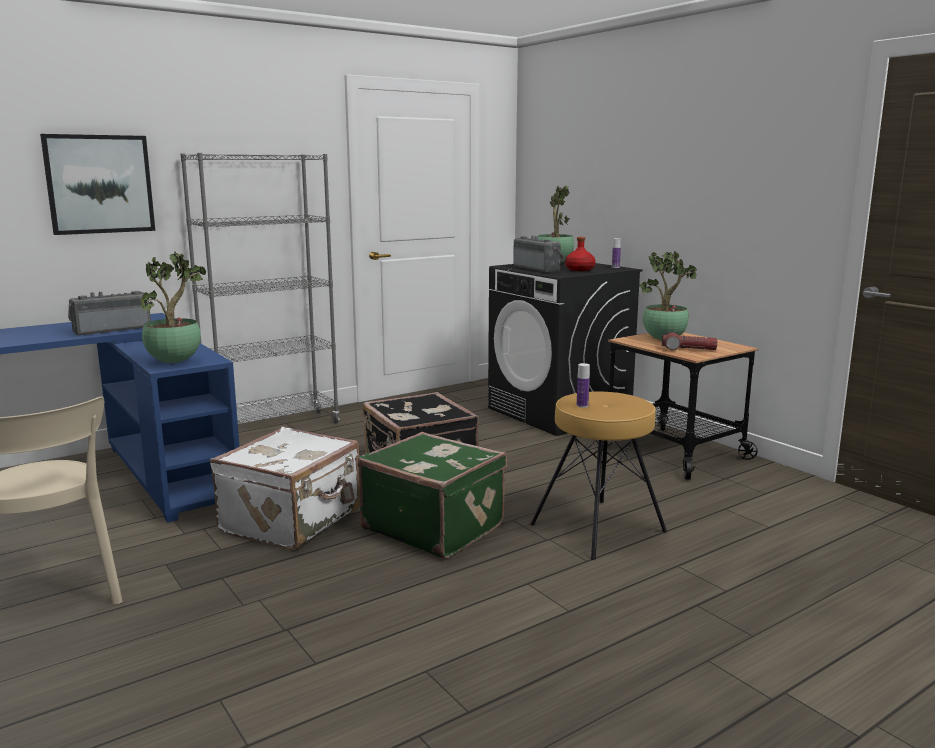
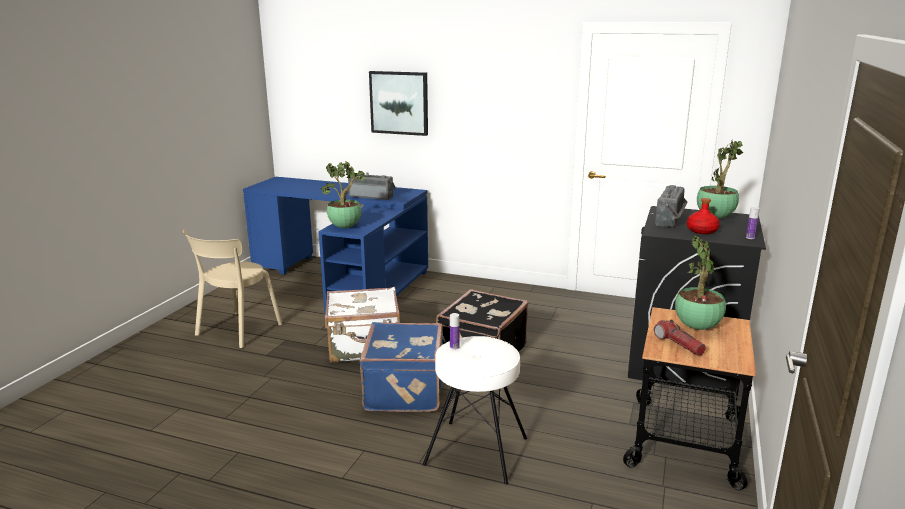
camera: 55 degrees right, 5 degrees up
(273, 427) = (481, 286): grey bookcase -> none
(434, 526) = (406, 390): green suitcase -> blue suitcase
(598, 528) = (476, 451): brown stool -> white stool

